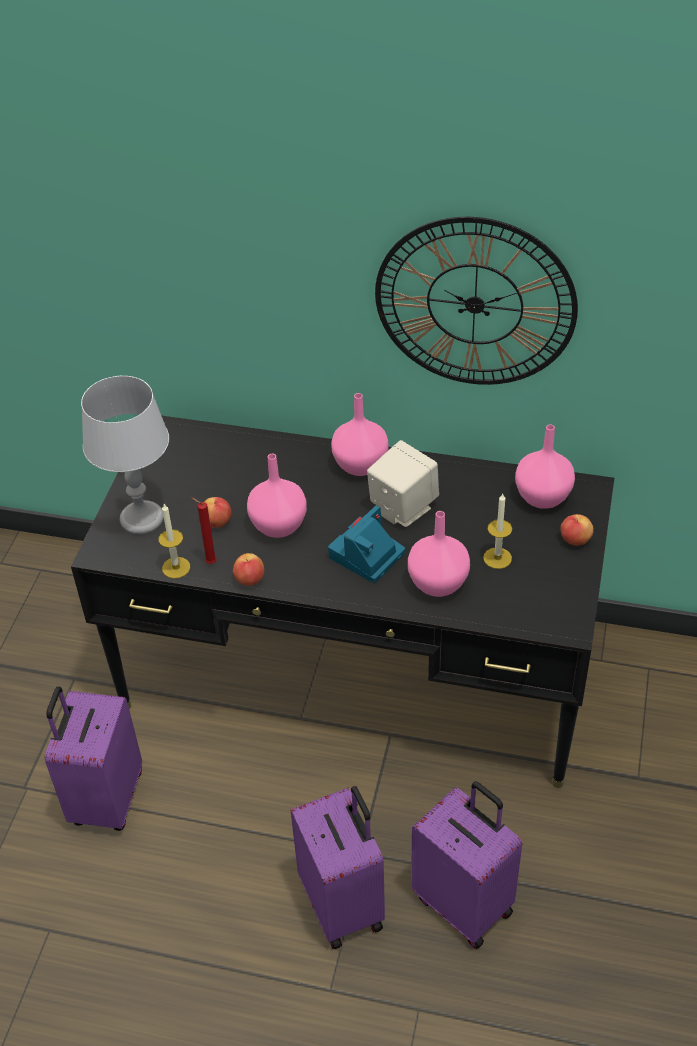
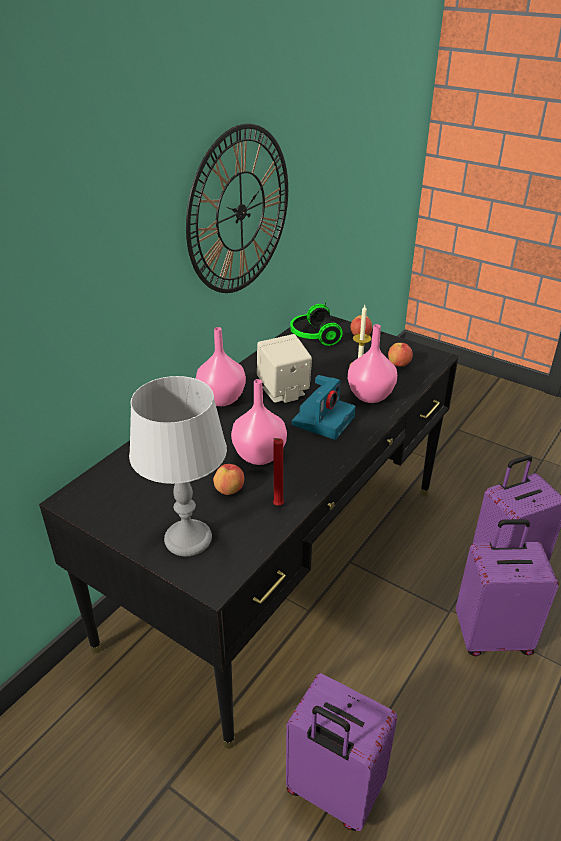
camera: 70 degrees left, 10 degrees down
(176, 567) = (270, 529): candle -> none
(250, 579) = (313, 486): apple -> apple (399, 364)
(366, 556) = (323, 420): camera -> camera turned 120 degrees counterclockwise
(542, 496) = (313, 336): pink vase -> headphones

